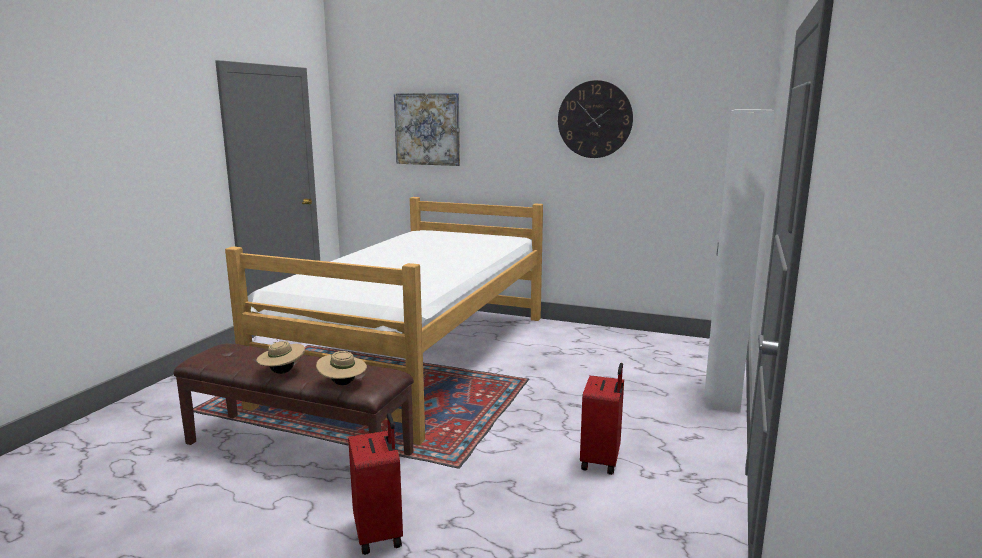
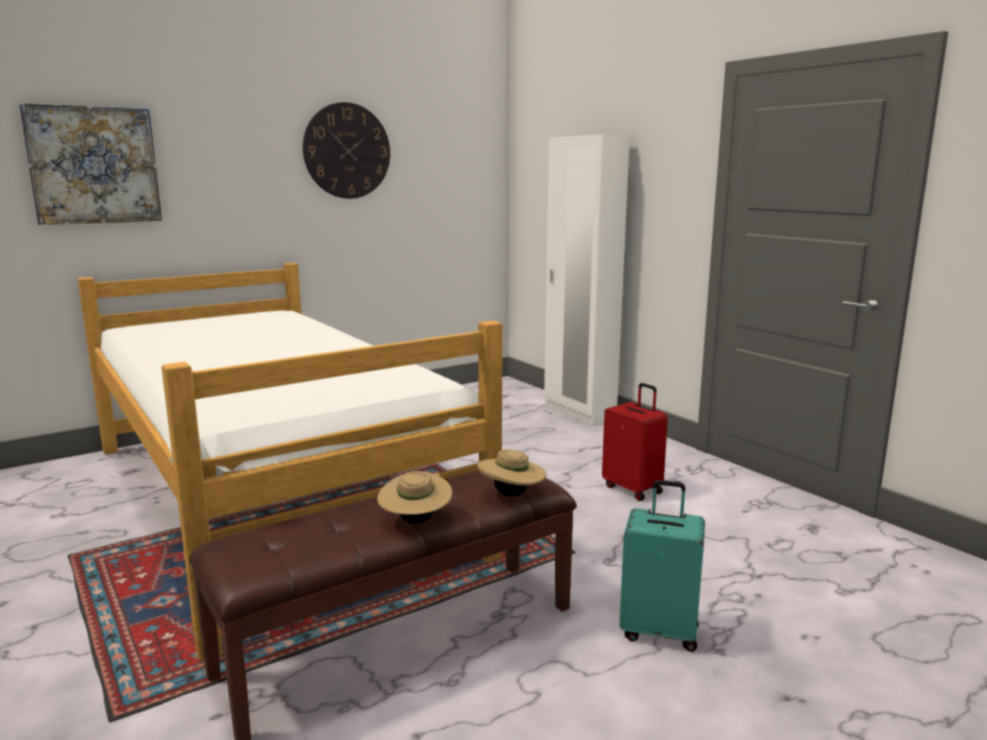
camera: 55 degrees left, 0 degrees up
(380, 533) = (659, 631): red suitcase -> turquoise suitcase

